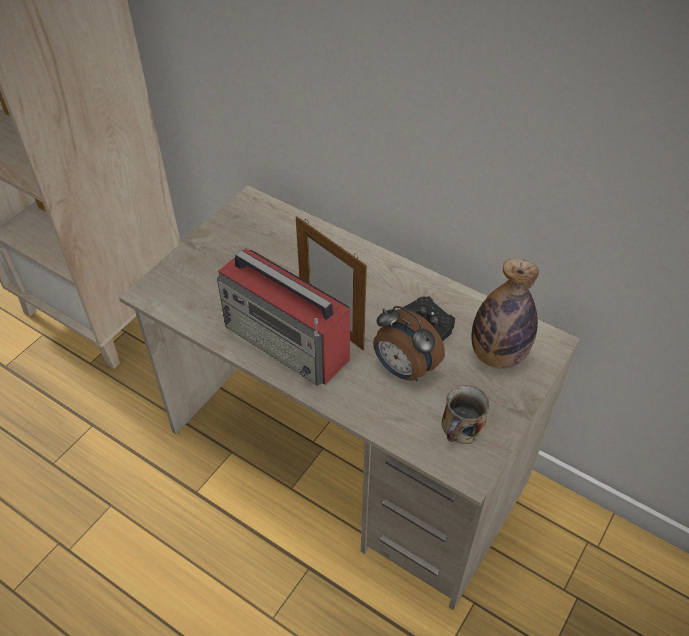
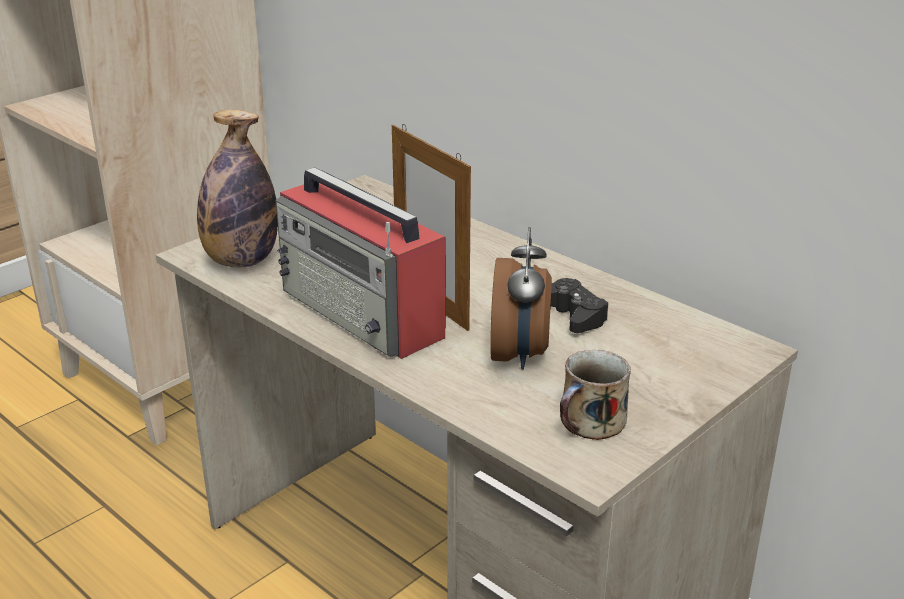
camera: 10 degrees right, 20 degrees down
(403, 369) = (520, 354): alarm clock -> alarm clock turned 135 degrees counterclockwise
(497, 355) = (665, 354): bottle -> bottle (241, 261)

